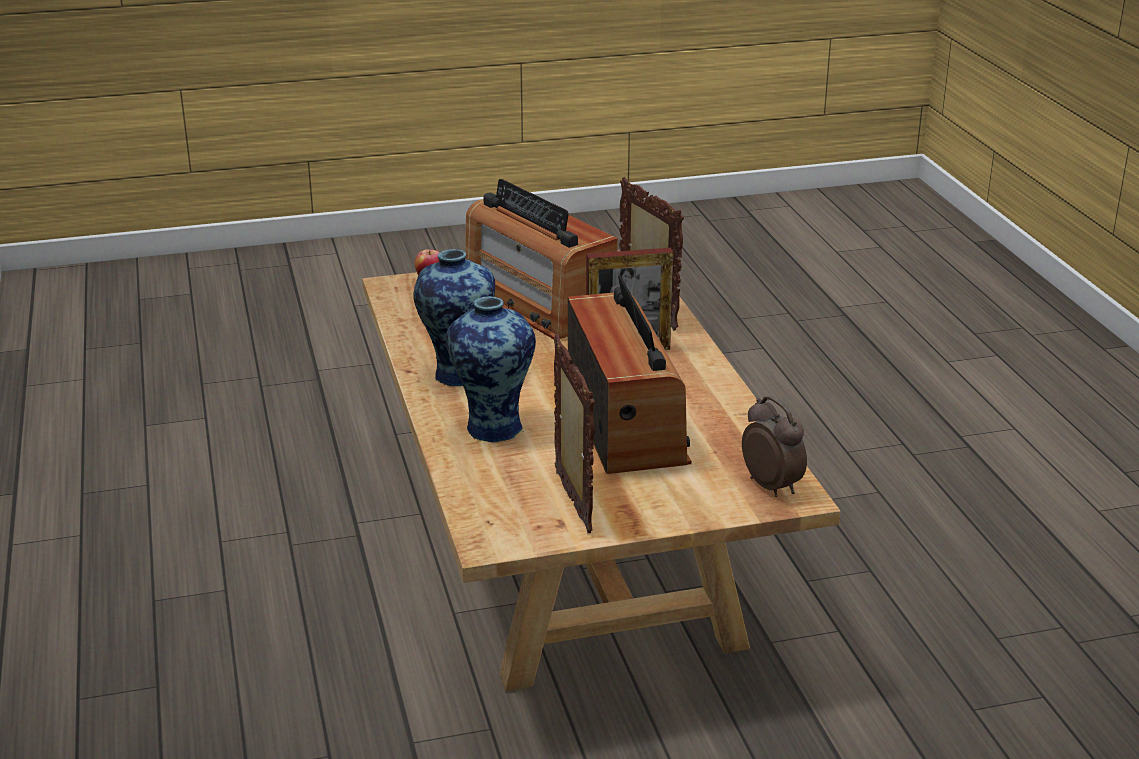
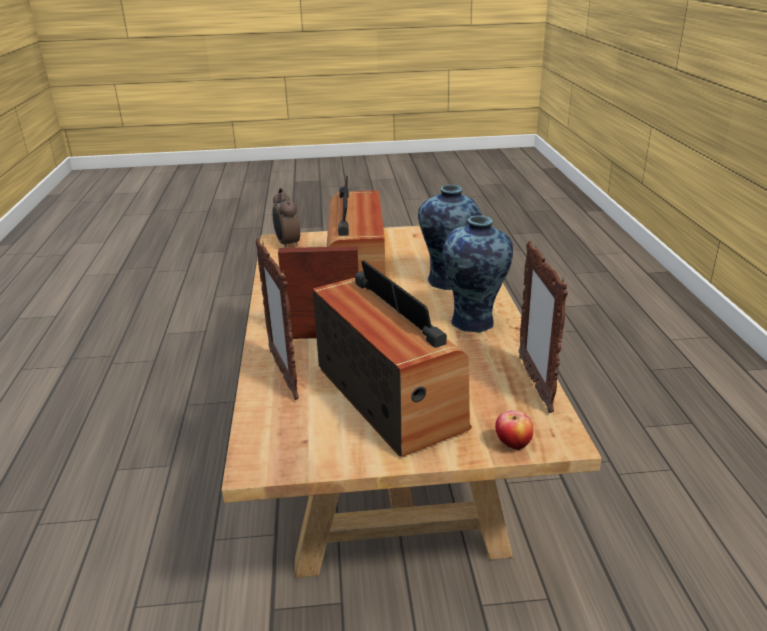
camera: 170 degrees left, 0 degrees up
(572, 503) = (405, 242): picture frame -> picture frame (535, 383)

